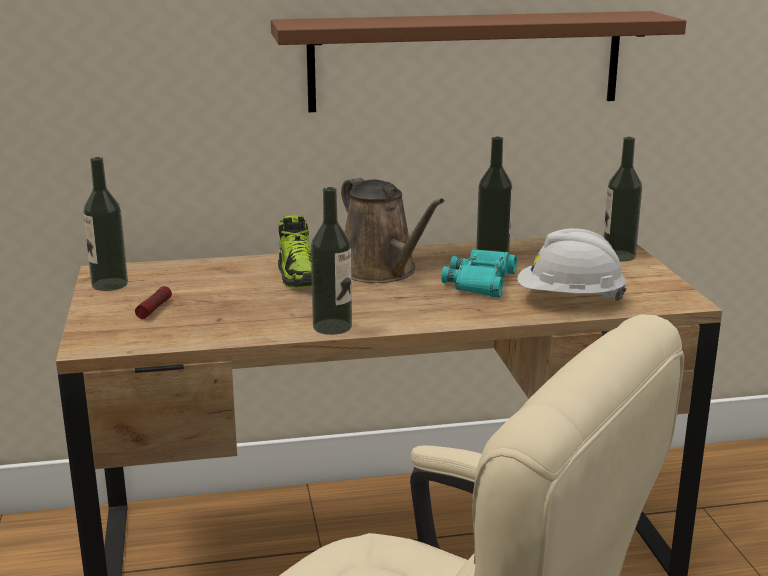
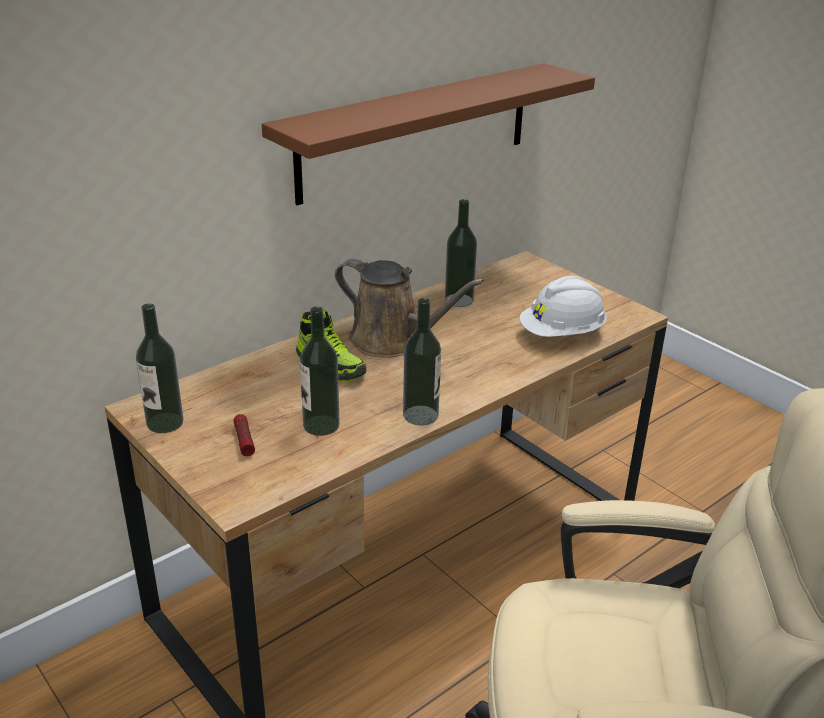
camera: 30 degrees left, 10 degrees up
(481, 282) = (480, 332): turquoise binoculars -> none
(618, 256) = (549, 277): bottle -> bottle (321, 425)

